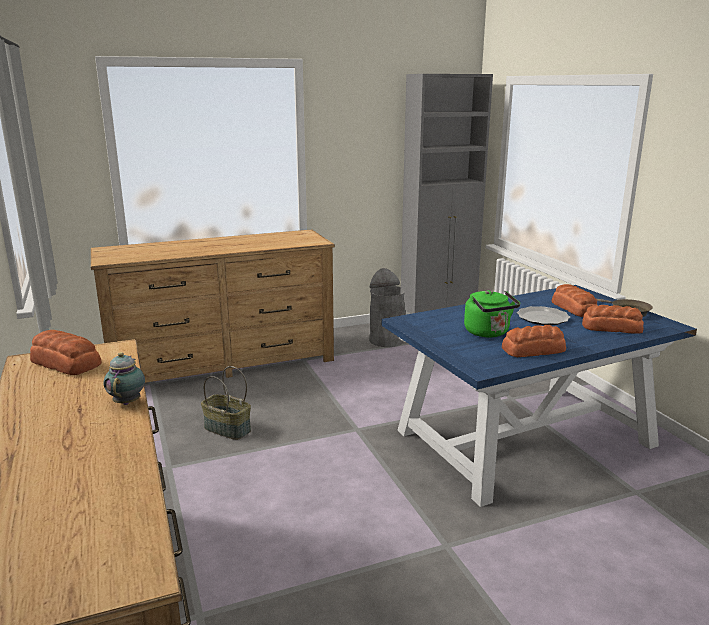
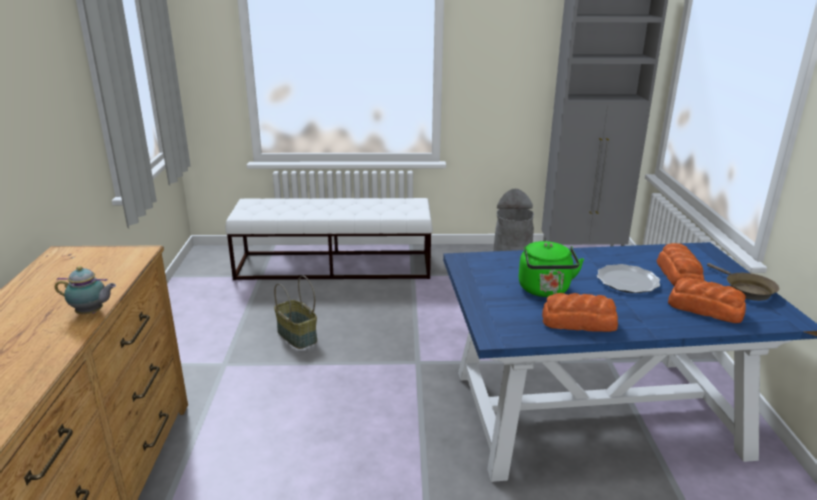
camera: 20 degrees right, 5 degrees up
(65, 362) = (85, 261): bread -> none
(128, 401) = (91, 313): teapot -> teapot turned 75 degrees clockwise
(223, 363) = (335, 266): brown dresser -> white bench

